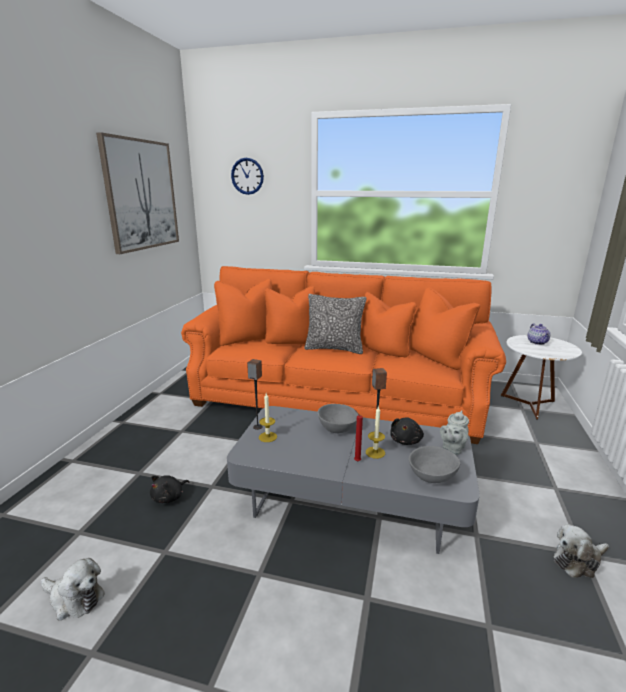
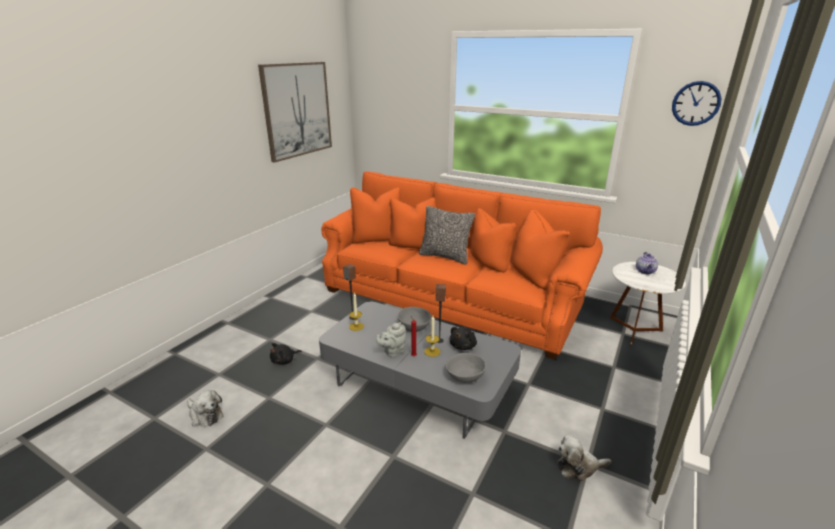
camera: 15 degrees right, 5 degrees up
(247, 176) = (394, 88): wall clock -> wall clock (696, 103)
(452, 448) = (498, 358): grey teapot -> grey teapot (392, 352)

